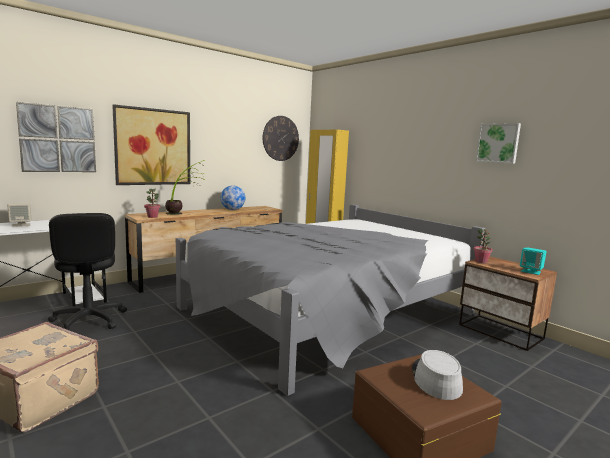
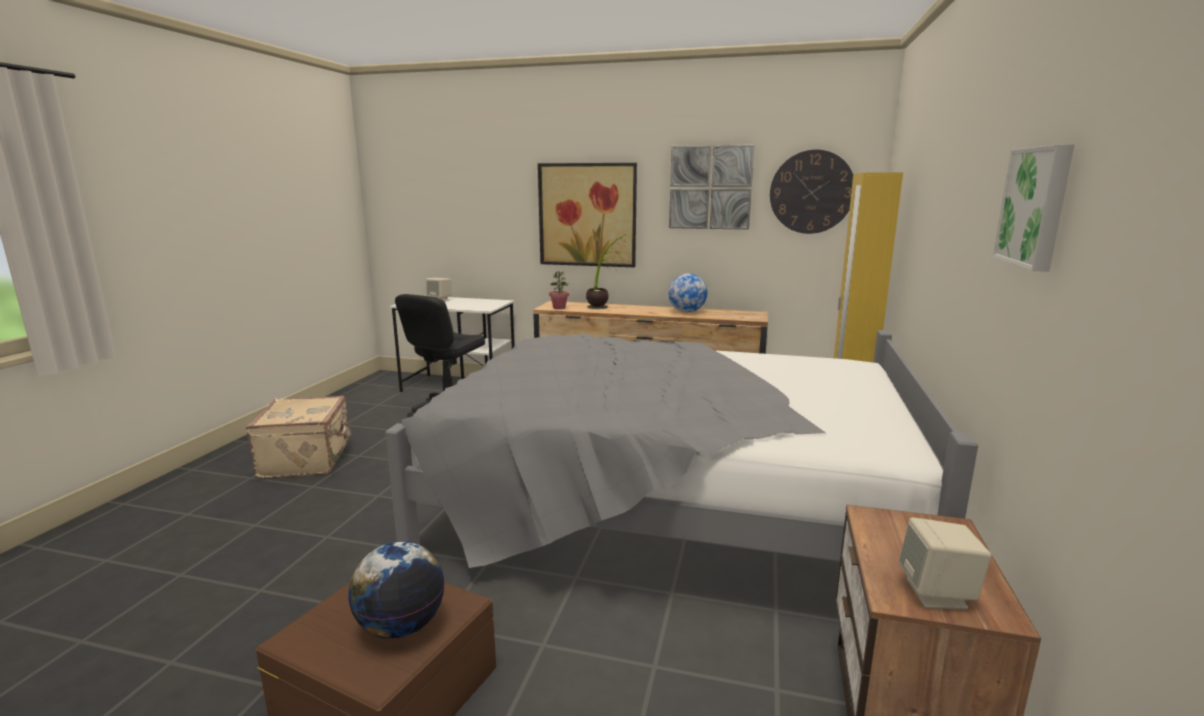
camera: 55 degrees right, 5 degrees up
(58, 139) = (485, 209): picture -> picture (710, 187)
(435, 379) = (401, 626): grey hat -> globe
(481, 262) = (882, 520): potted plant -> none
(531, 271) = (937, 594): turquoise speaker -> beige speaker

